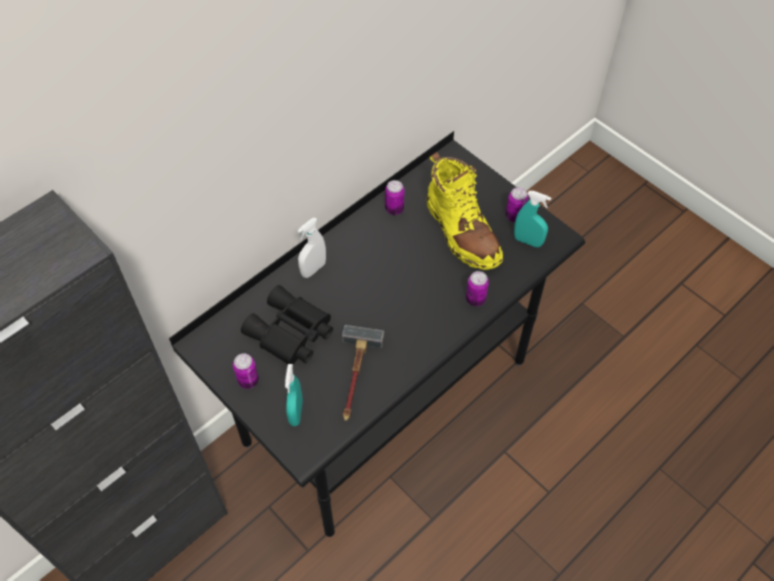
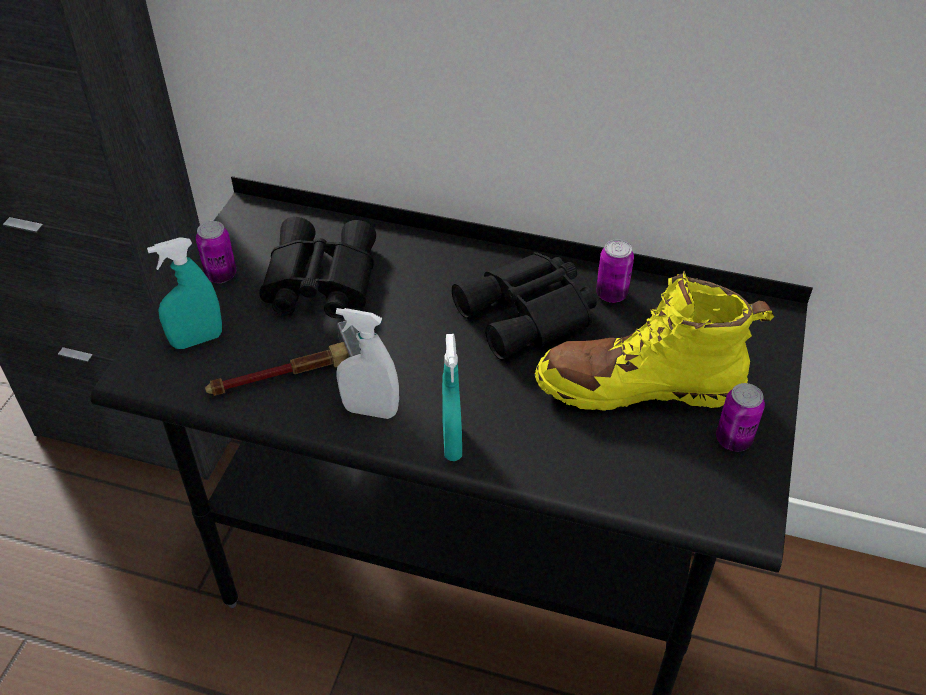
camera: 60 degrees right, 10 degrees down
(313, 269) = (438, 259): white spray bottle -> white spray bottle (370, 410)
(384, 250) = (529, 315): none -> black binoculars
(461, 232) = (639, 386): yellow boot -> yellow boot turned 60 degrees clockwise
(475, 299) = (526, 456): can -> none
(528, 241) = (699, 479): turquoise spray bottle -> turquoise spray bottle (452, 442)

